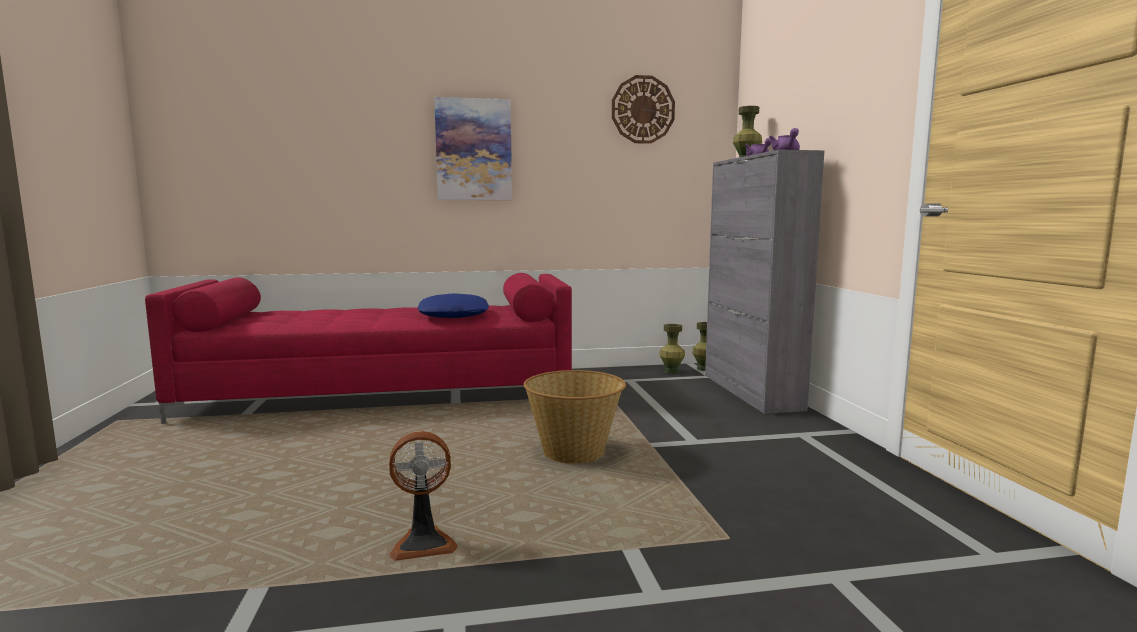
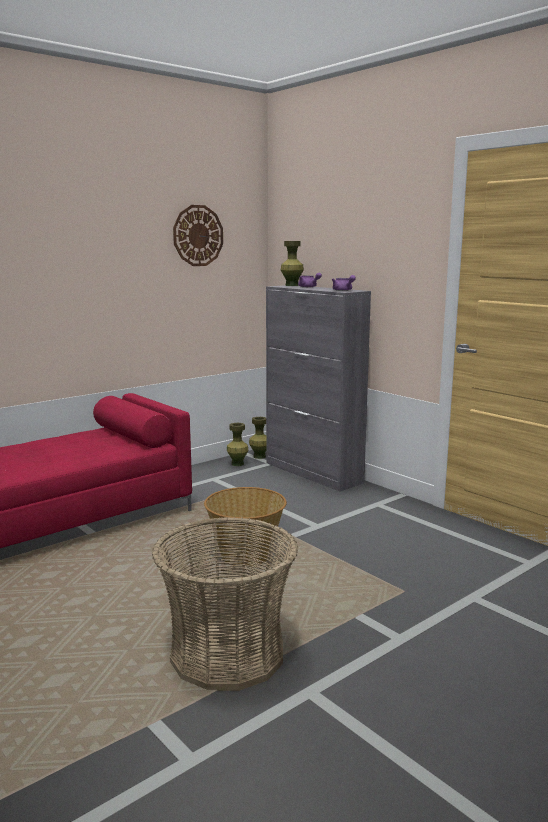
camera: 30 degrees left, 5 degrees up
(423, 543) = (227, 654): fan -> basket
(454, 315) = (78, 451): blue pillow -> none
(473, 150) = (53, 280): picture -> none

